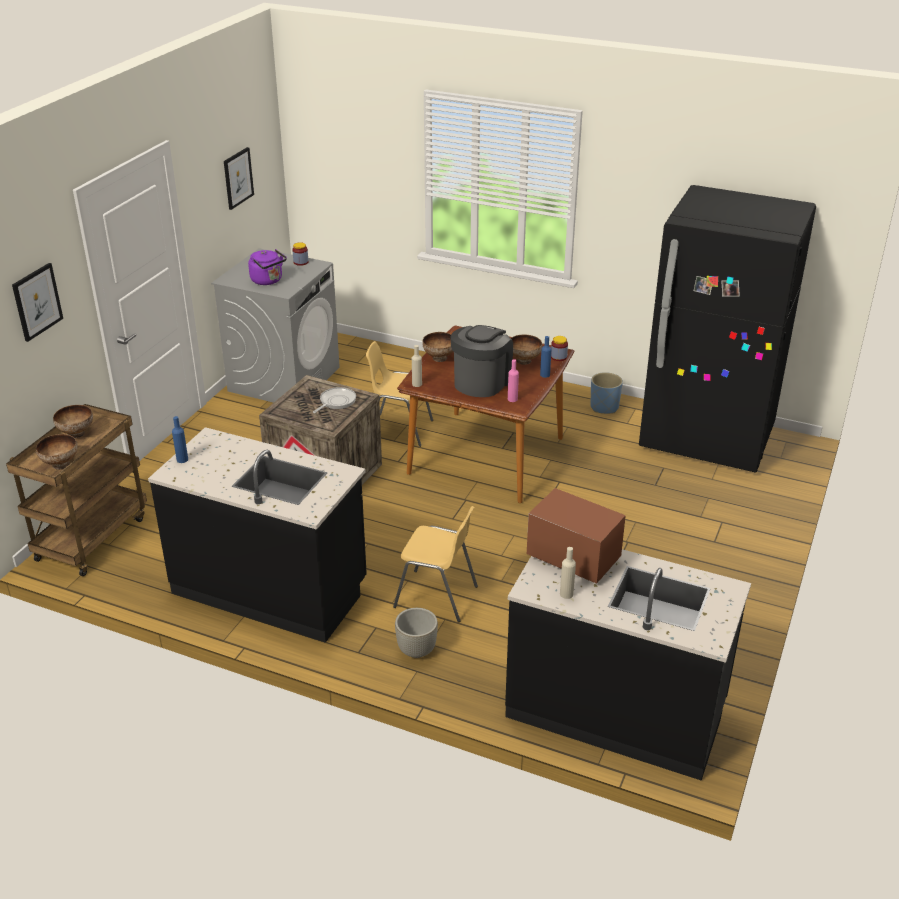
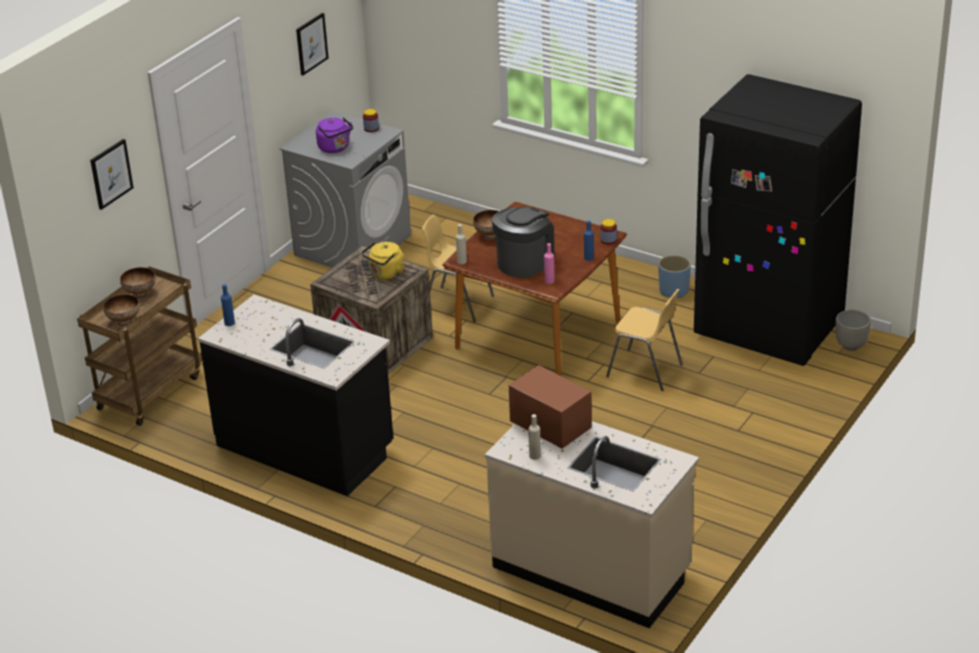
camera: 10 degrees right, 0 degrees up
(336, 402) = (385, 274): frying pan -> yellow kettle
(416, 650) = (427, 508): grey planter -> grey planter (851, 345)
(437, 597) = (457, 464): yellow chair -> yellow chair (645, 371)
(524, 361) = (573, 242): bowl -> none
(615, 711) = (592, 569): black counter -> beige counter

